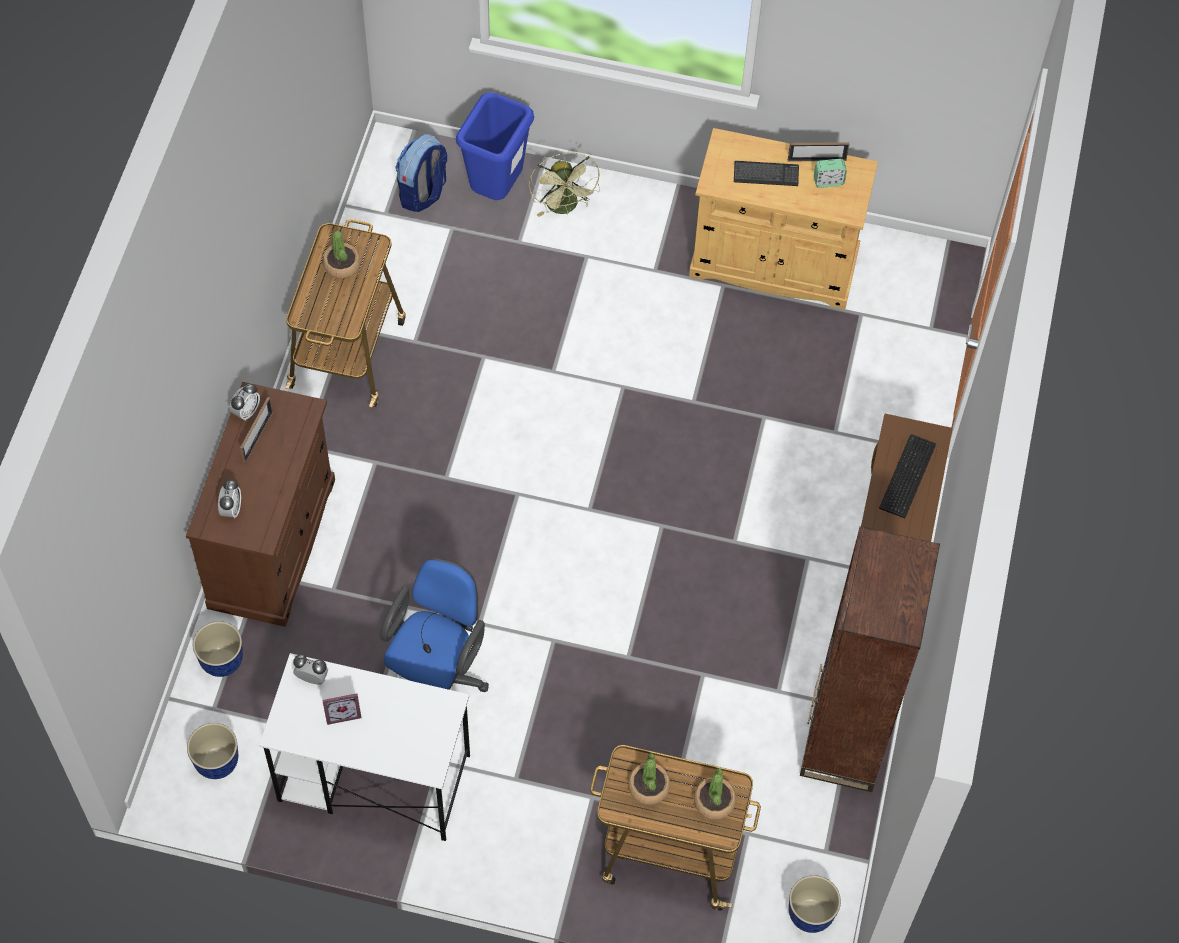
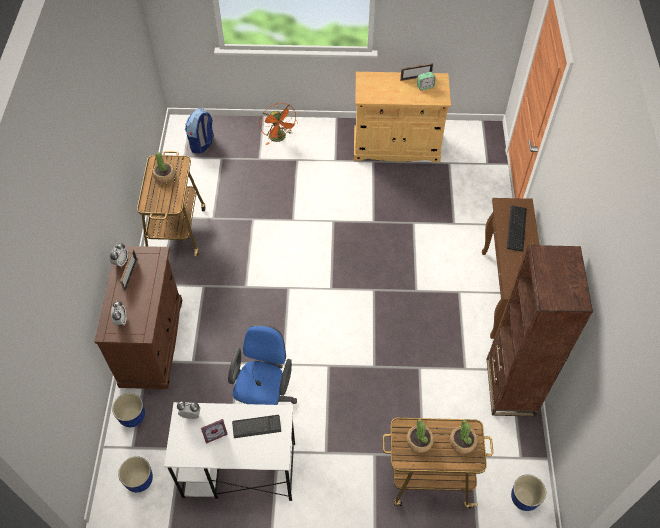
camera: 10 degrees left, 5 degrees down
(496, 189) = (241, 135): blue trash can -> none
(565, 207) = (279, 138): green fan -> orange fan
(766, 174) = (391, 89): keyboard -> keyboard (256, 427)

